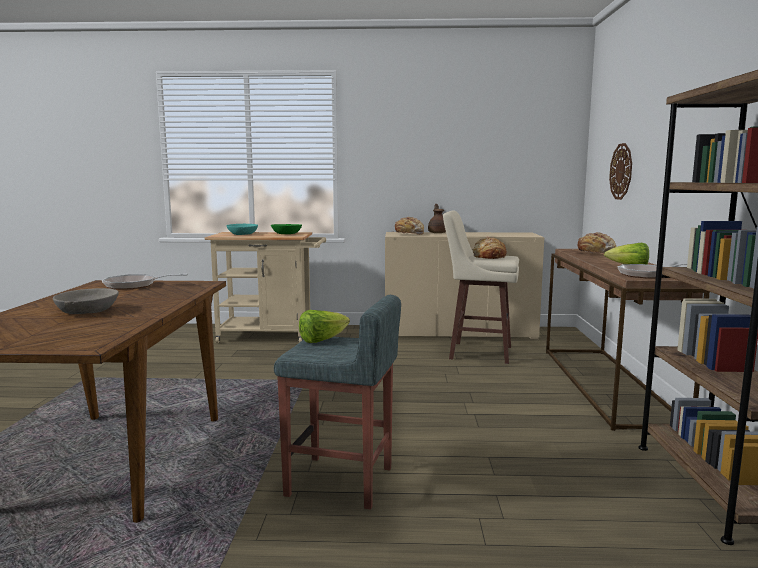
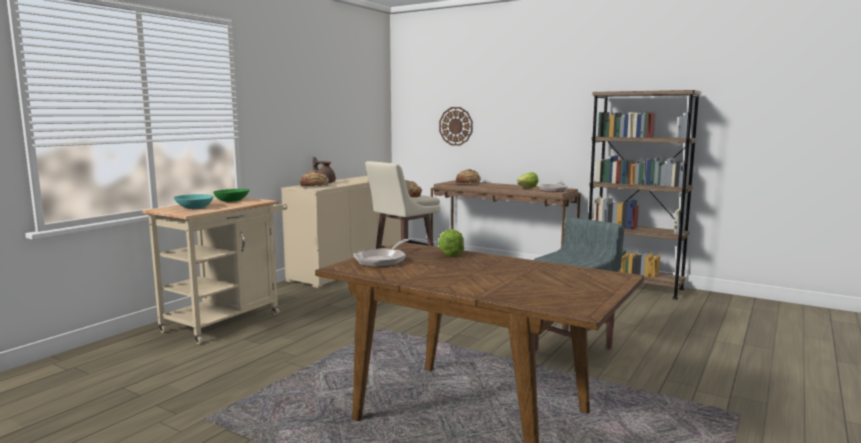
camera: 60 degrees left, 0 degrees up
(88, 311) = (493, 274): grey bowl -> none
(322, 340) = (554, 257): lettuce -> lettuce (450, 253)

